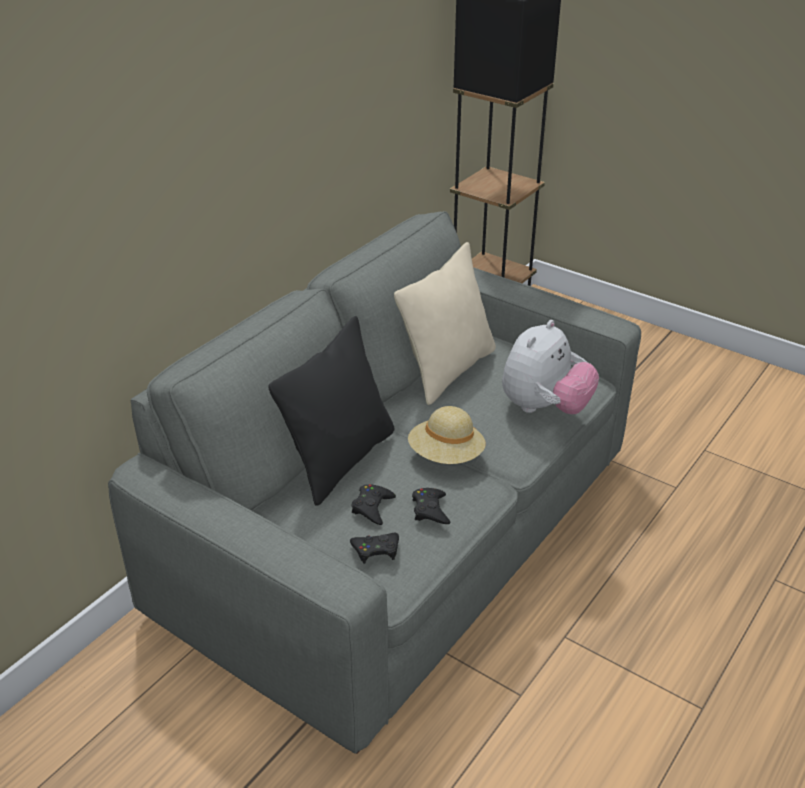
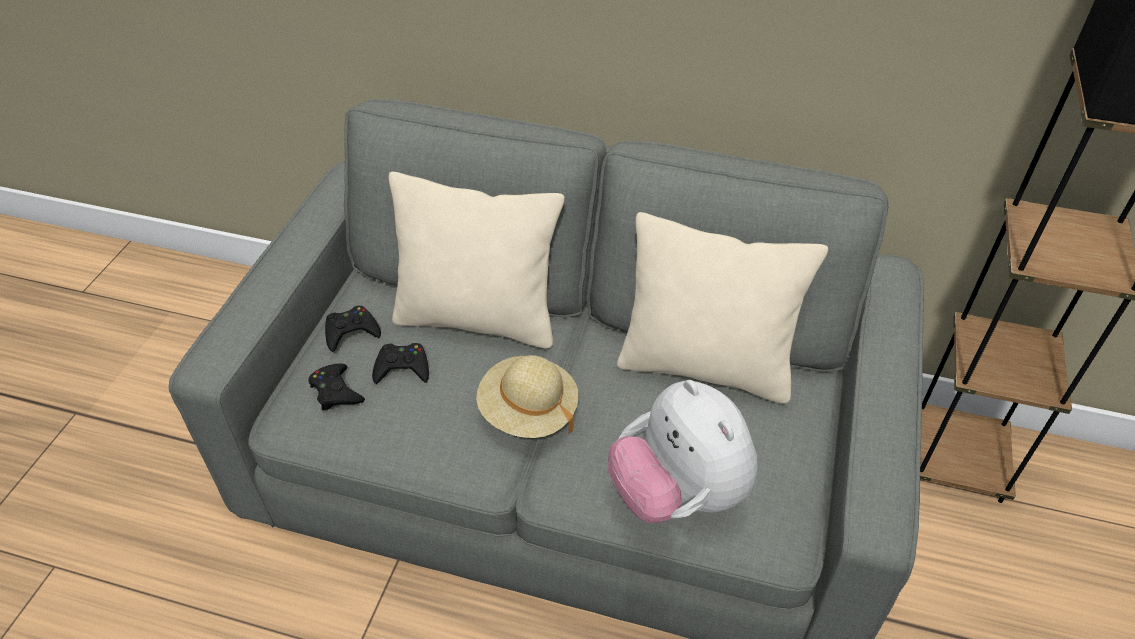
camera: 70 degrees right, 10 degrees up
(340, 460) = (478, 319): black pillow -> beige pillow
(430, 510) = (414, 420): black game controller -> black game controller (351, 332)
(544, 408) = (677, 493): plush toy -> plush toy turned 45 degrees clockwise

